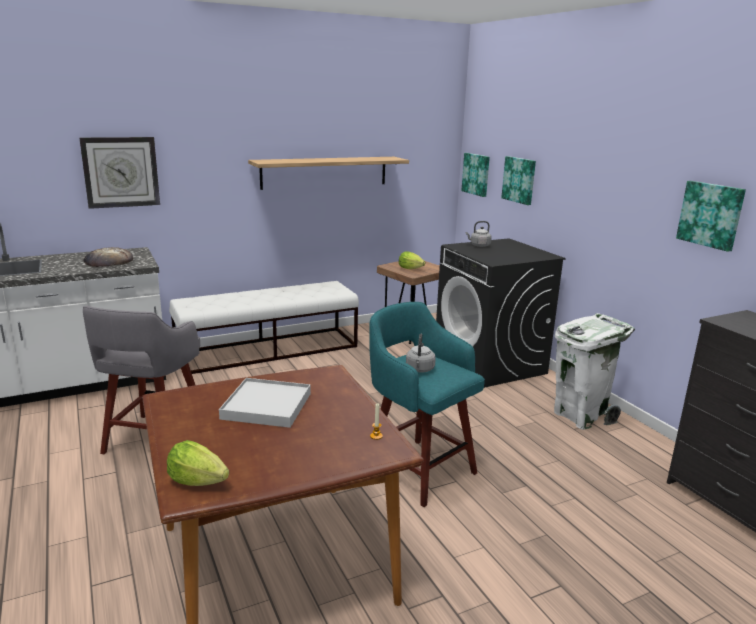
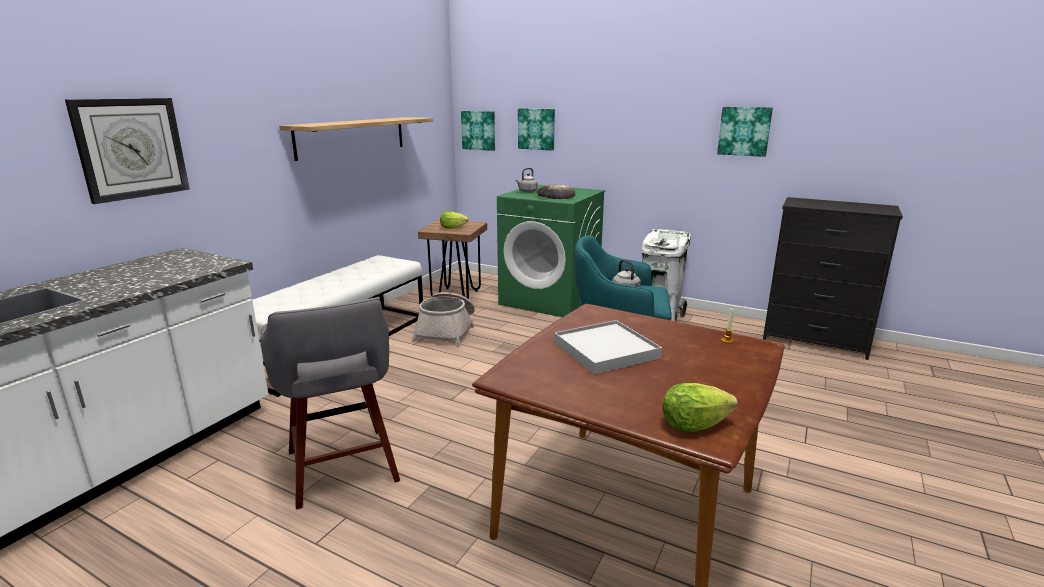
camera: 35 degrees left, 0 degrees up
(108, 261) = (167, 270): bread -> bread (555, 196)
(358, 364) = (446, 331): none -> basket
(490, 364) = (550, 300): black washing machine -> green washing machine

